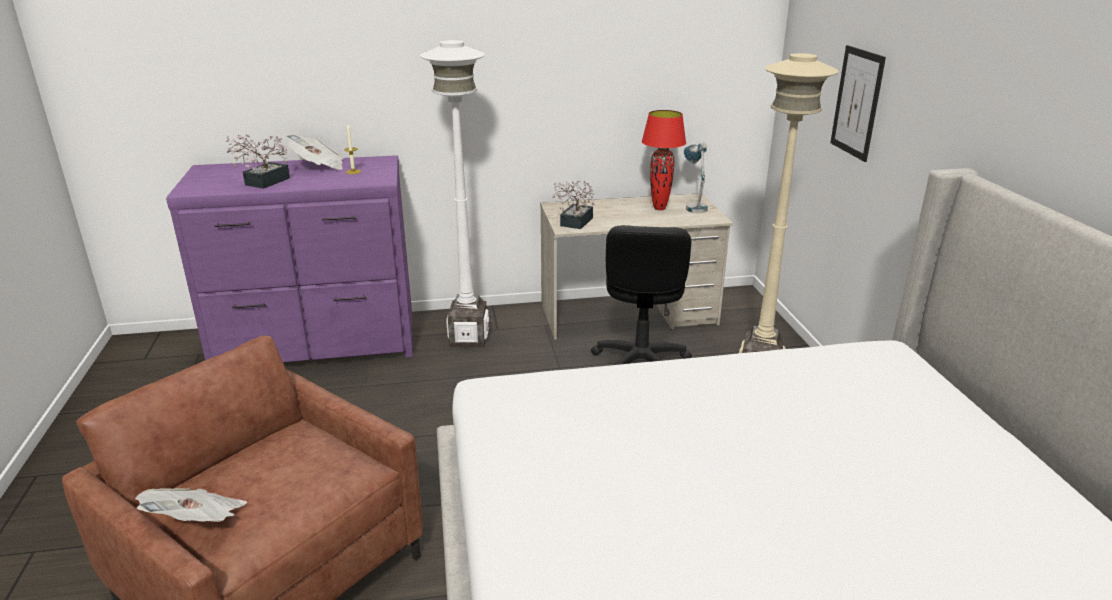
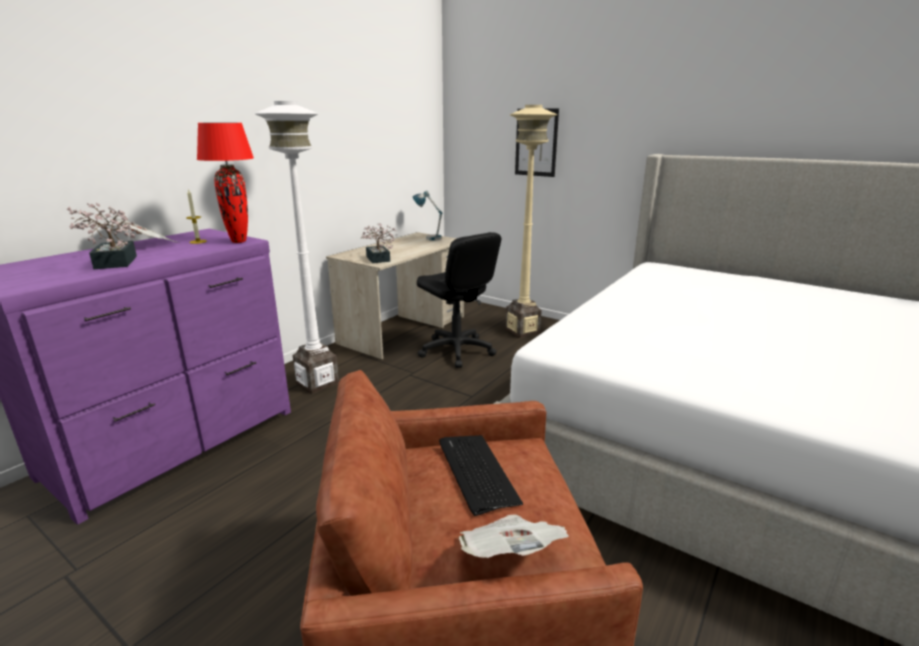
camera: 45 degrees left, 5 degrees down
(288, 462) = (476, 472): none -> keyboard
(659, 208) = (411, 242): red table lamp -> red table lamp (238, 241)

